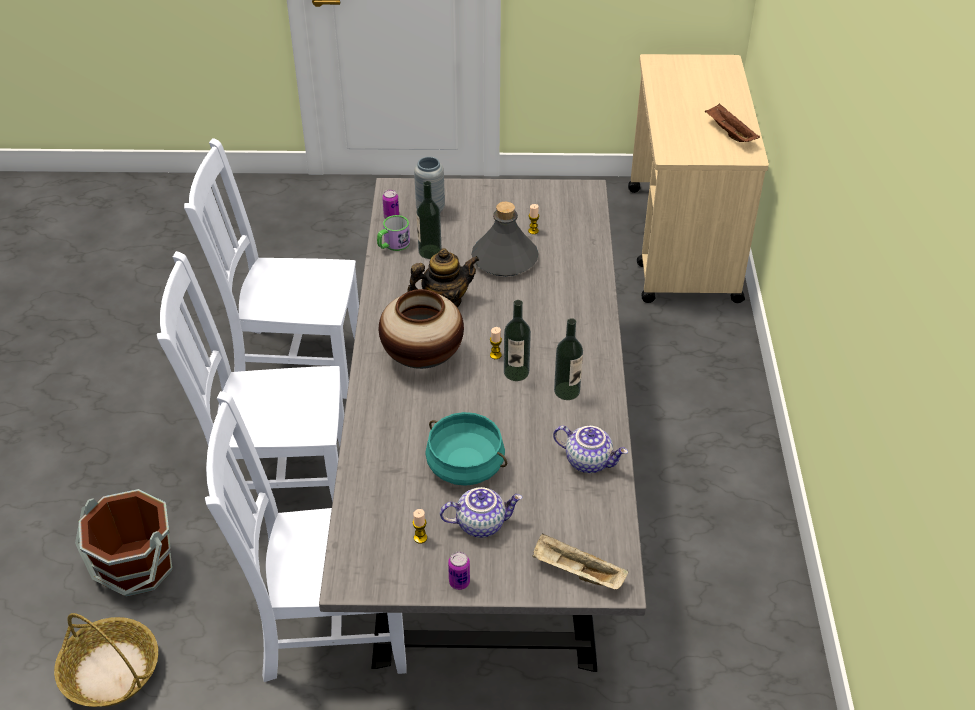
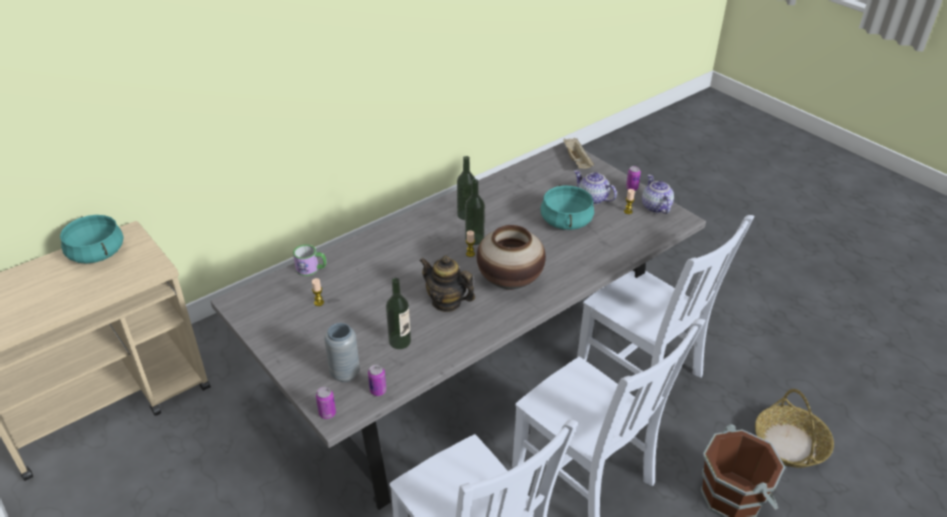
camera: 130 degrees left, 5 degrees down
(393, 245) = (413, 366): mug -> mug (311, 269)
(401, 186) = (327, 413): none -> can
(504, 259) = (368, 299): grey bottle -> none
(589, 461) = (507, 186): teapot -> teapot (655, 207)
(729, 133) = (97, 253): brown tray -> turquoise cooking pot

